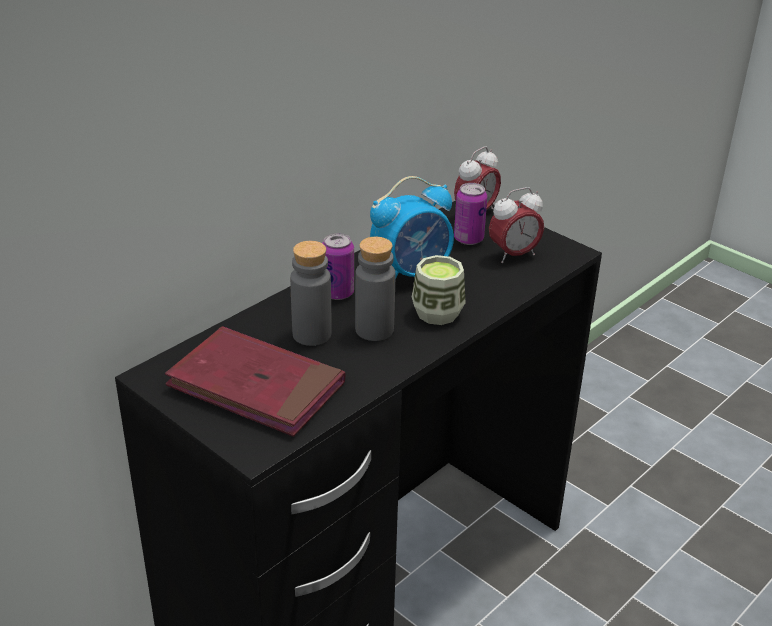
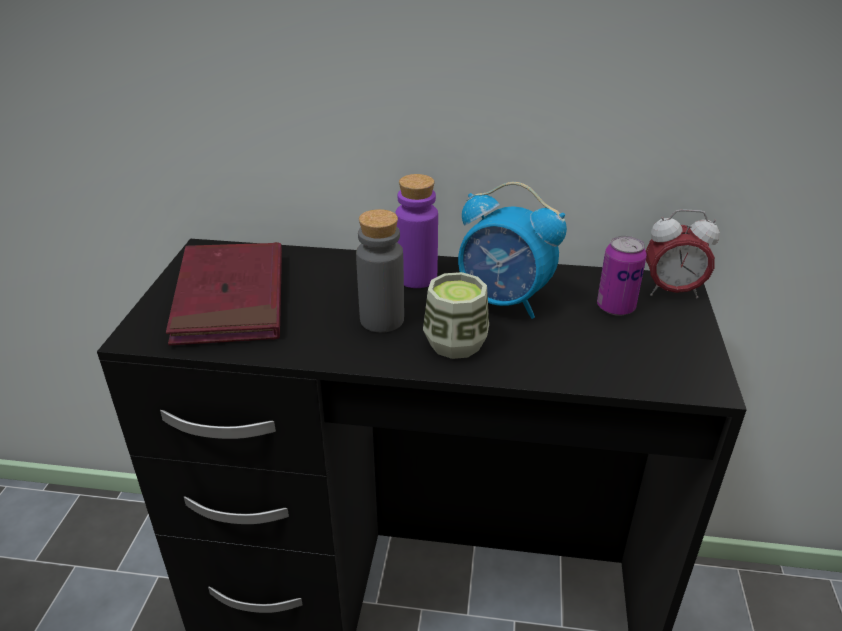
camera: 55 degrees right, 0 degrees up
(312, 334) = (336, 292): grey bottle -> none
(337, 293) = (416, 277): can -> purple bottle
(513, 255) = (632, 347): alarm clock -> none

